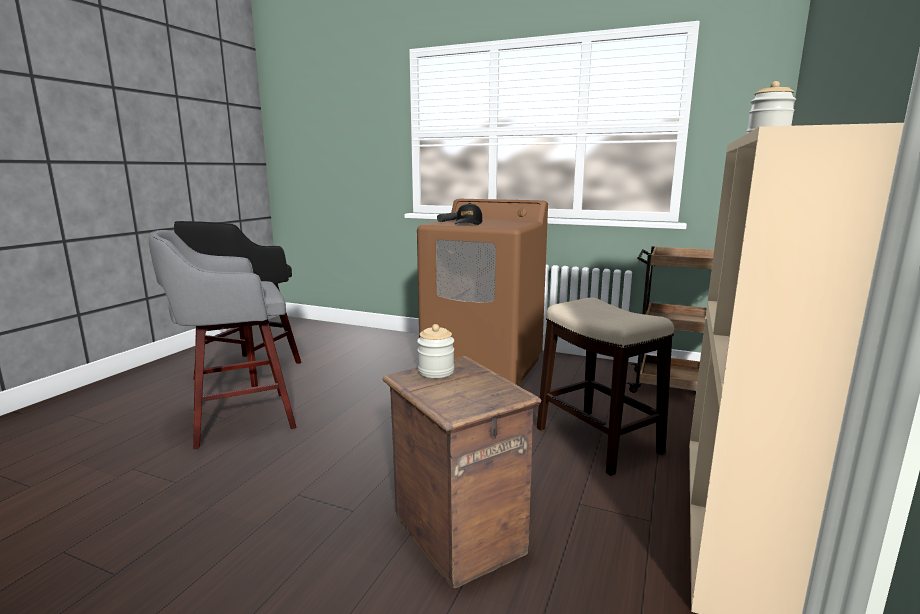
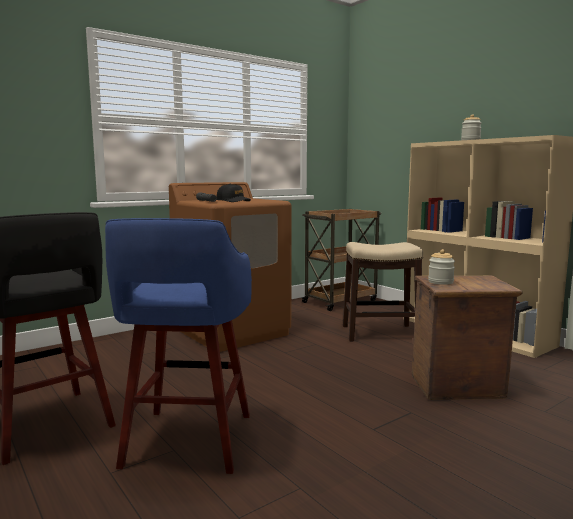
camera: 60 degrees left, 5 degrees down
(238, 419) = (187, 442): grey stool -> blue stool

